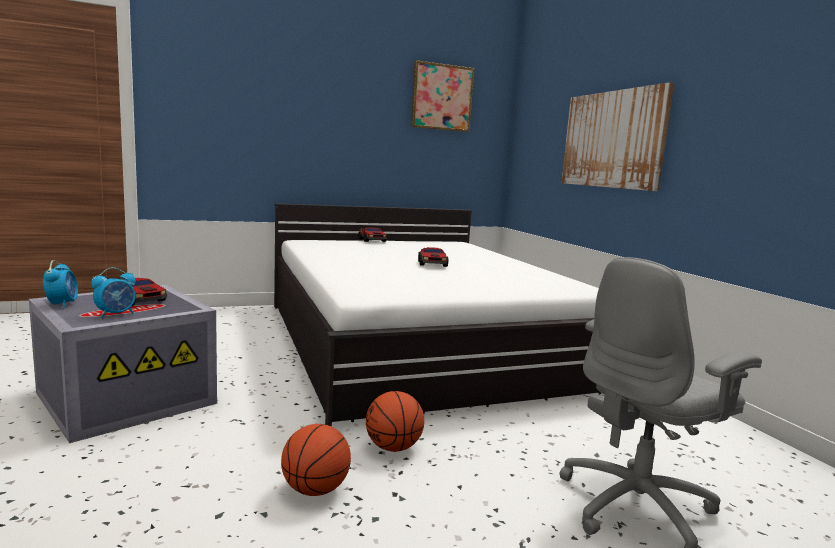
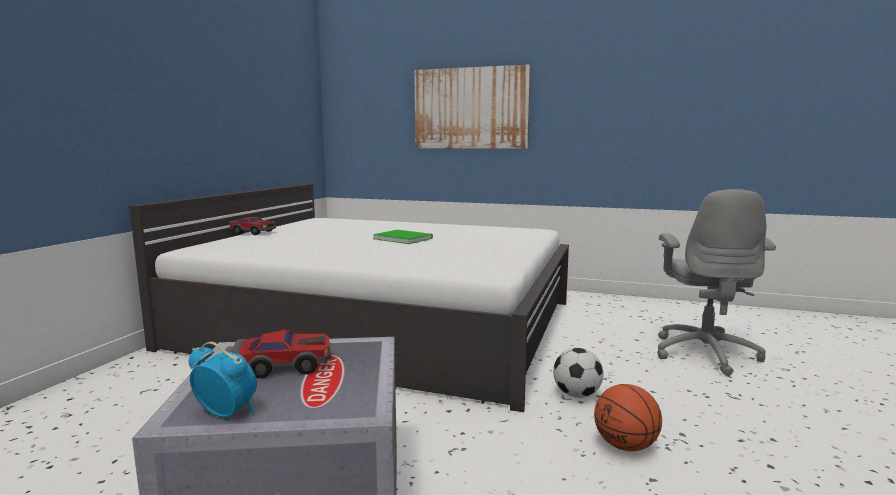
camera: 50 degrees left, 0 degrees up
(116, 314) = (343, 384): alarm clock -> none
(393, 447) = (576, 395): basketball -> football
(432, 264) = (402, 238): toy car -> green book
(441, 97) = (270, 61): picture -> none

